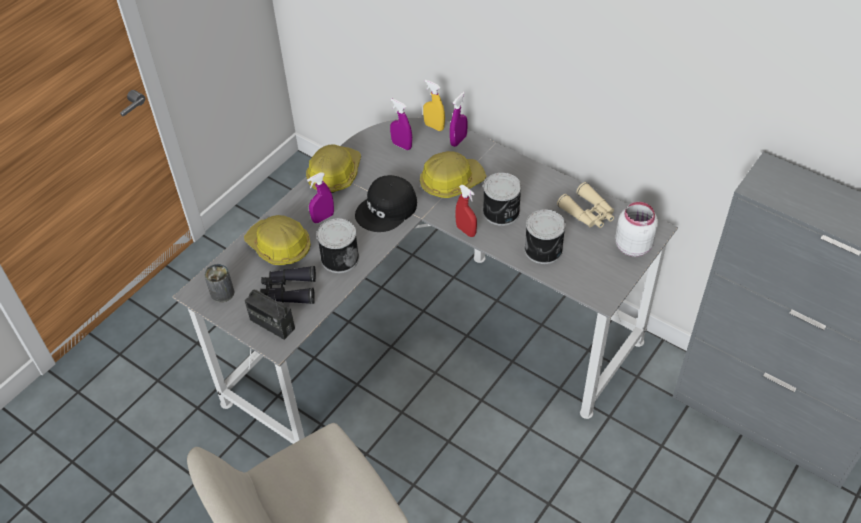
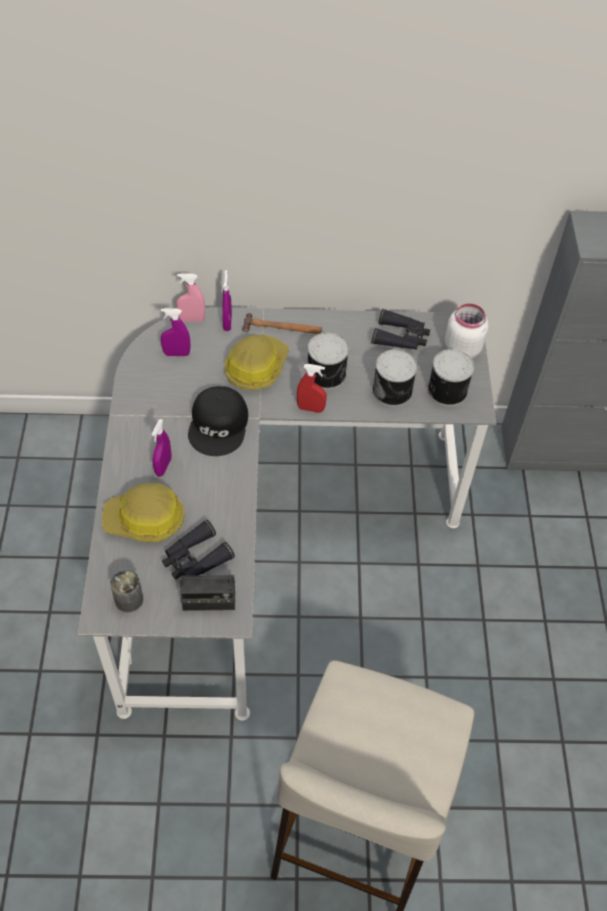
camera: 40 degrees left, 5 degrees up
(334, 174) = (134, 416): hard hat -> none
(339, 257) = (215, 498): can -> can (446, 390)
(434, 126) = (191, 319): yellow spray bottle -> pink spray bottle
(497, 163) = (282, 328): none -> hammer
(588, 213) = (401, 337): beige binoculars -> black binoculars

